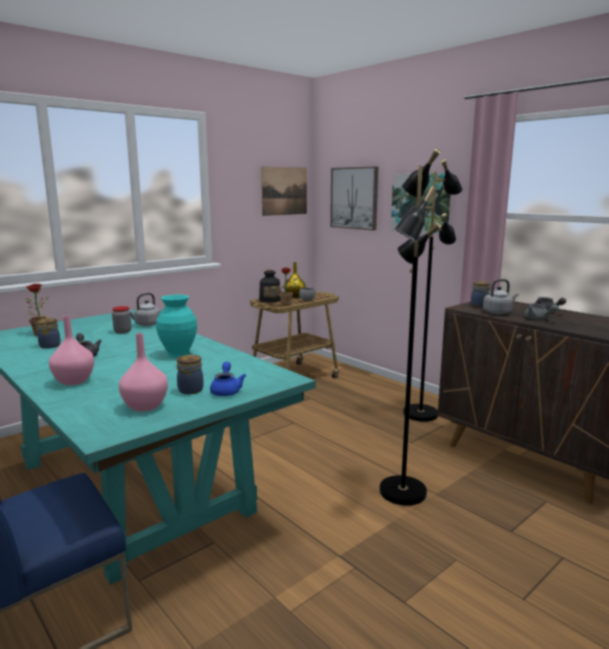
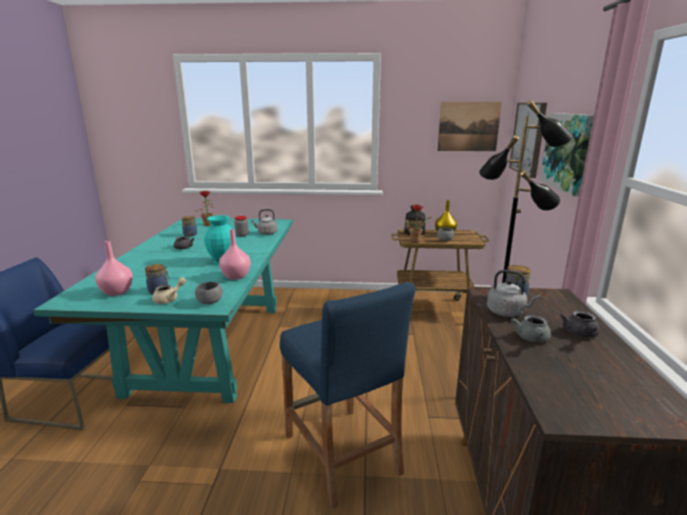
camera: 45 degrees right, 5 degrees up
(73, 381) = (139, 262): pink vase -> pink vase (235, 277)
(226, 390) = (169, 299): blue teapot -> beige teapot
(271, 379) = (210, 302): none -> grey bowl
(401, 491) = (341, 453): black floor lamp -> blue stool

